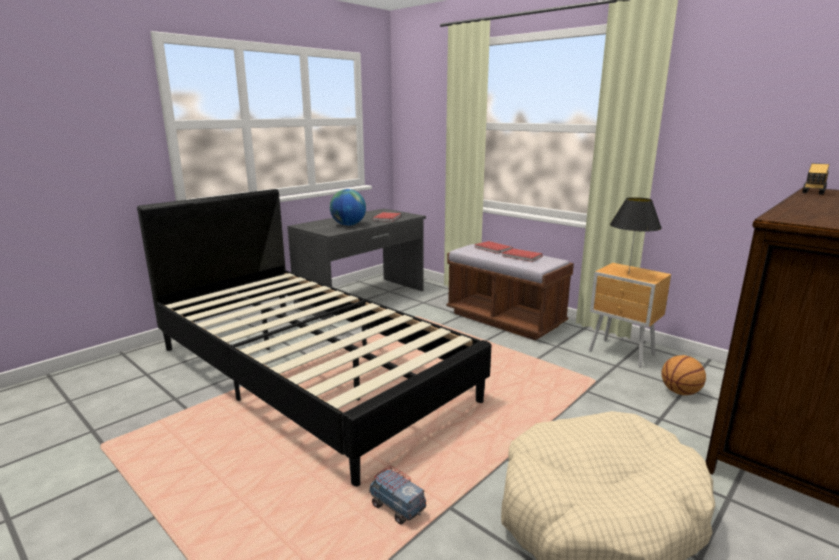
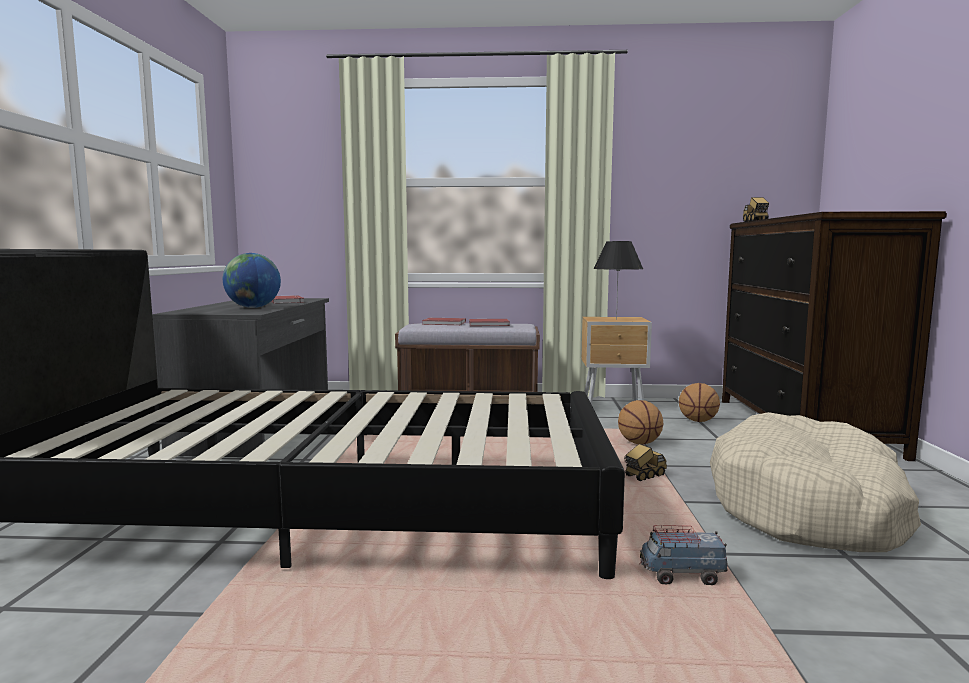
camera: 40 degrees left, 10 degrees down
(520, 426) = (644, 476): none -> toy truck
(576, 395) = (640, 443): none -> basketball

